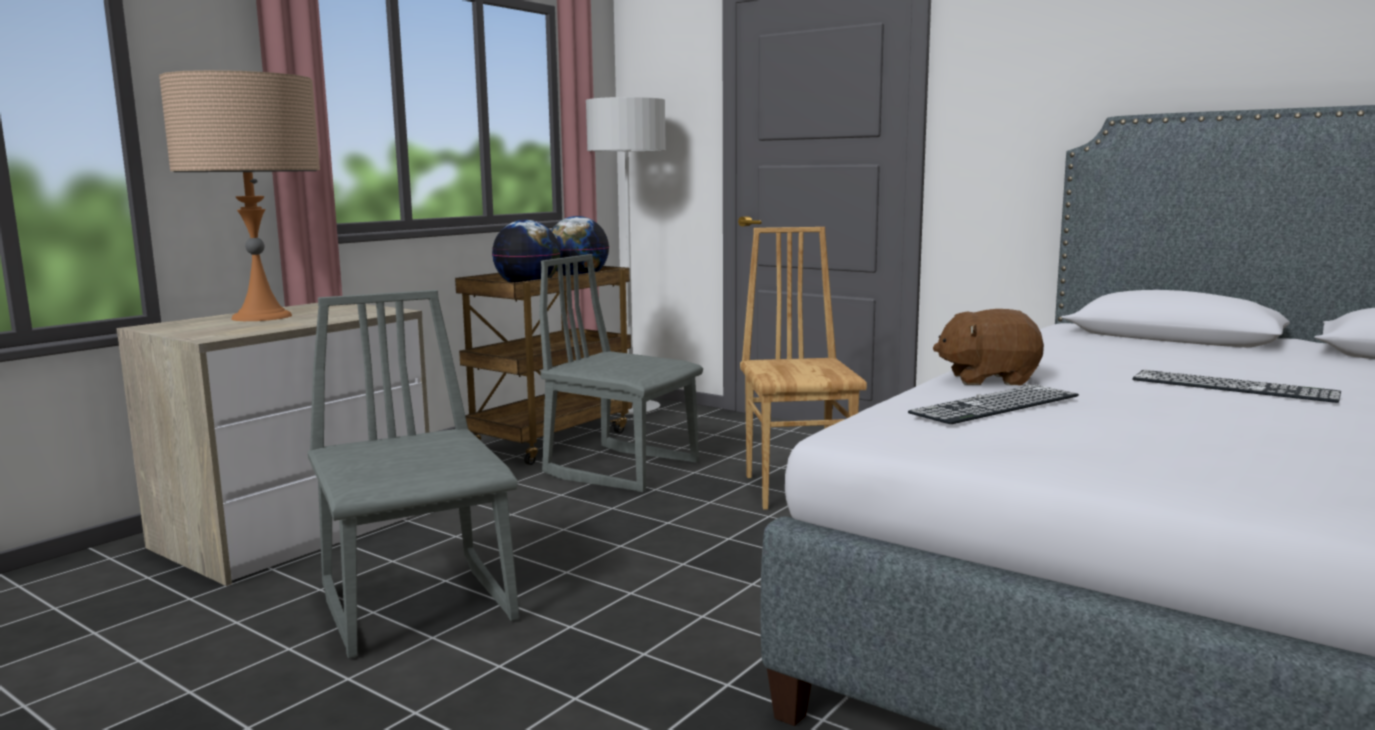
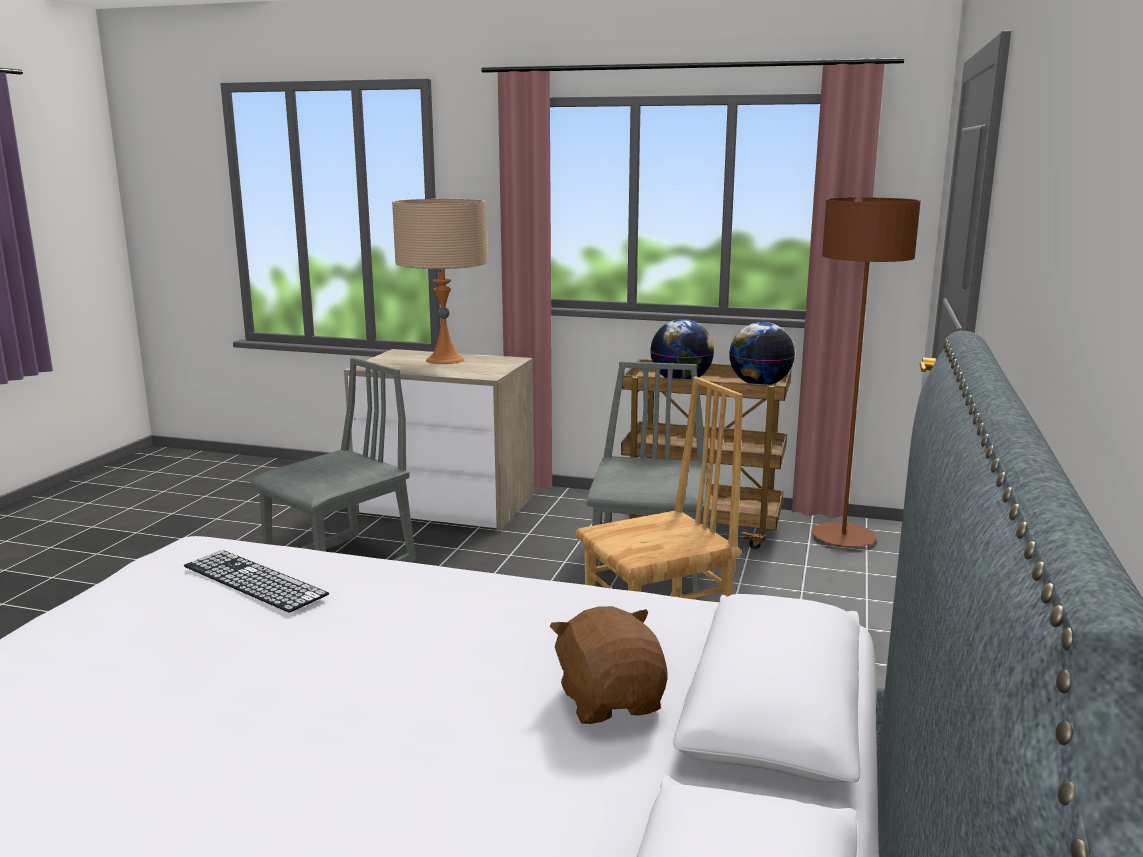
camera: 70 degrees right, 5 degrees up
(632, 409) = (843, 538): grey floor lamp -> brown floor lamp
(988, 379) = (389, 580): brown plush toy -> brown plush toy (611, 701)
(1233, 386) = (373, 703): keyboard -> none

